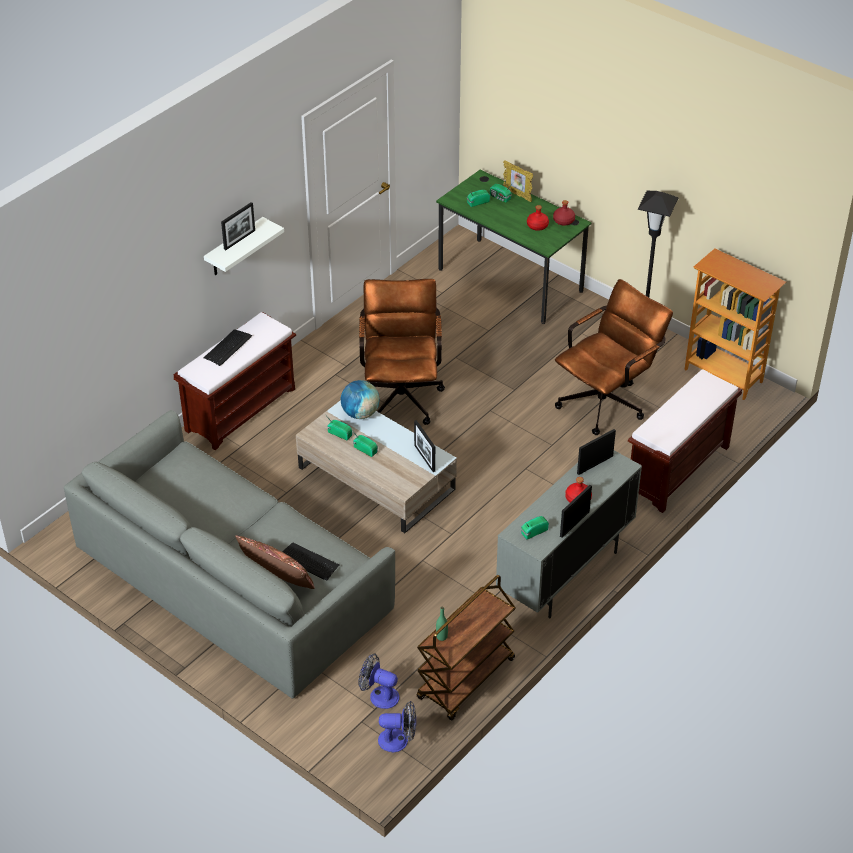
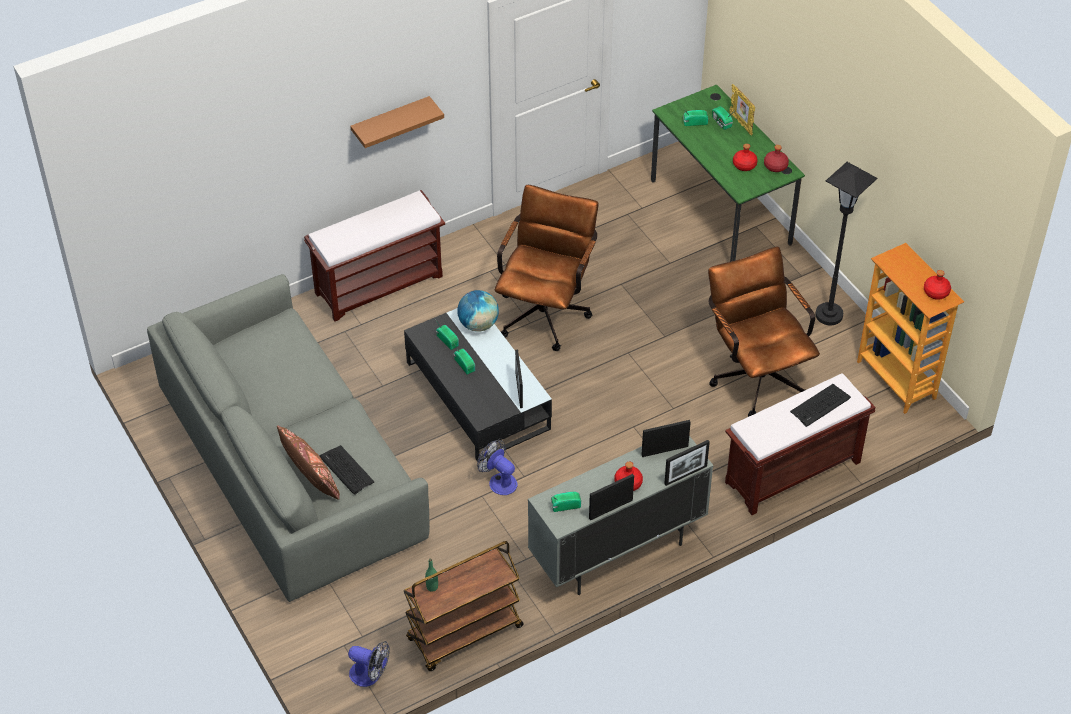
camera: 20 degrees right, 5 degrees up
(228, 348) = (368, 221): keyboard -> keyboard (820, 405)
(234, 248) = (391, 123): white shelf -> brown shelf
(239, 240) = (393, 116): picture frame -> picture frame (685, 475)
(376, 478) = (477, 395): beige coffee table -> black coffee table
(379, 695) = (373, 624): fan -> fan (499, 481)
(607, 401) = (756, 375): brown office chair -> brown office chair turned 90 degrees counterclockwise
(760, 279) = (936, 292): none -> red bottle

